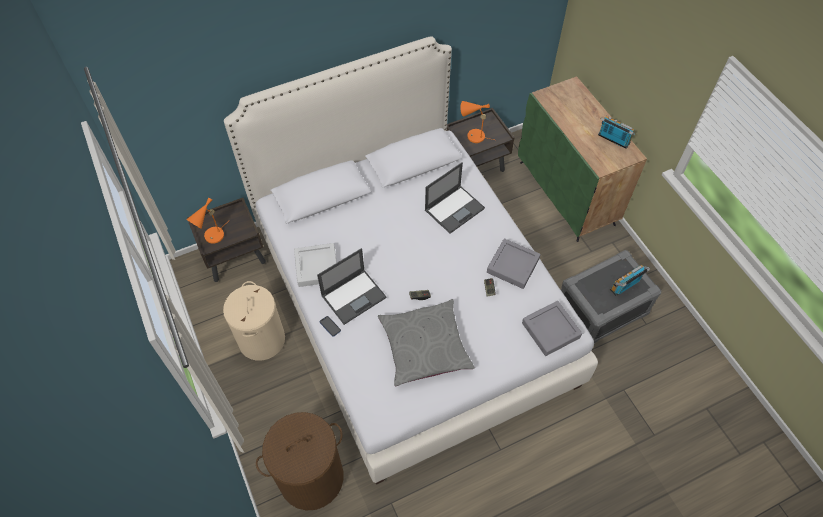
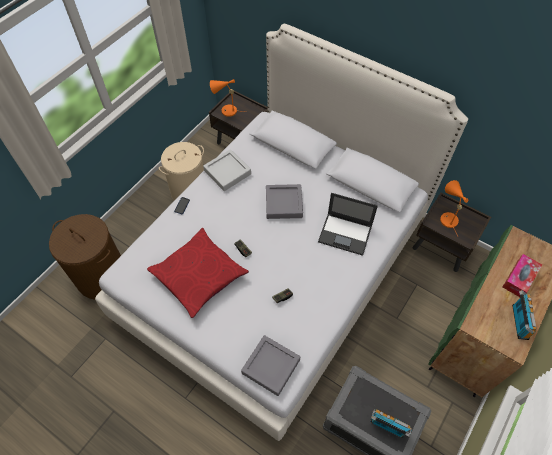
camera: 60 degrees right, 0 degrees up
(354, 296) = (216, 207): laptop -> none
(424, 346) = (199, 275): grey pillow -> red pillow
(513, 266) = (318, 305): grey tray -> grey tray (284, 204)
(579, 117) = (519, 278): none -> tissue box

